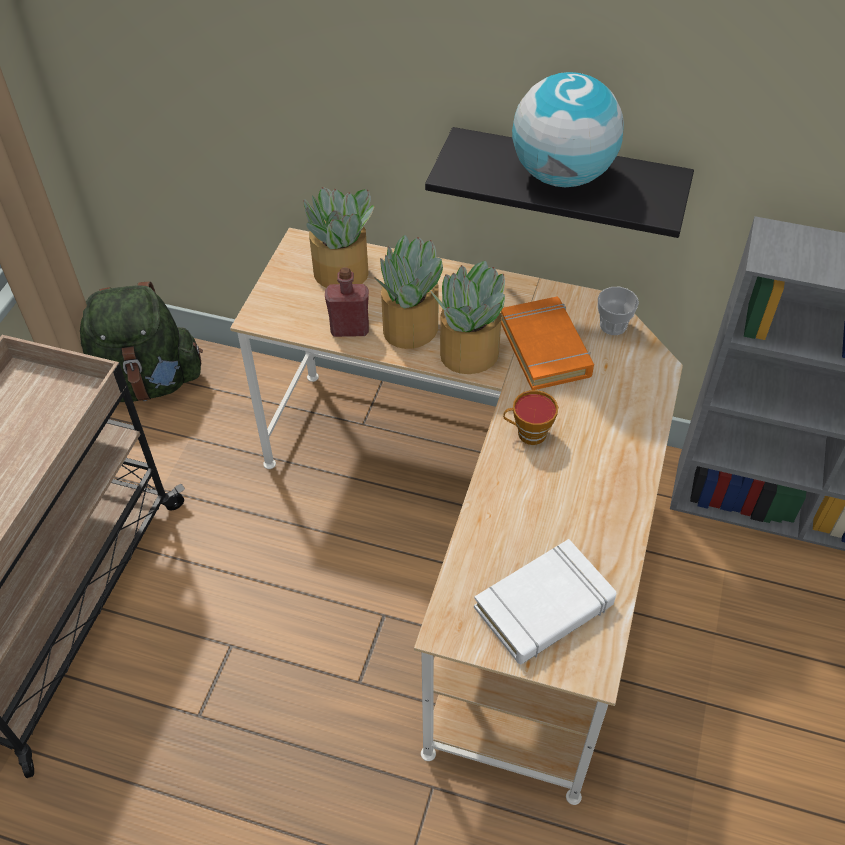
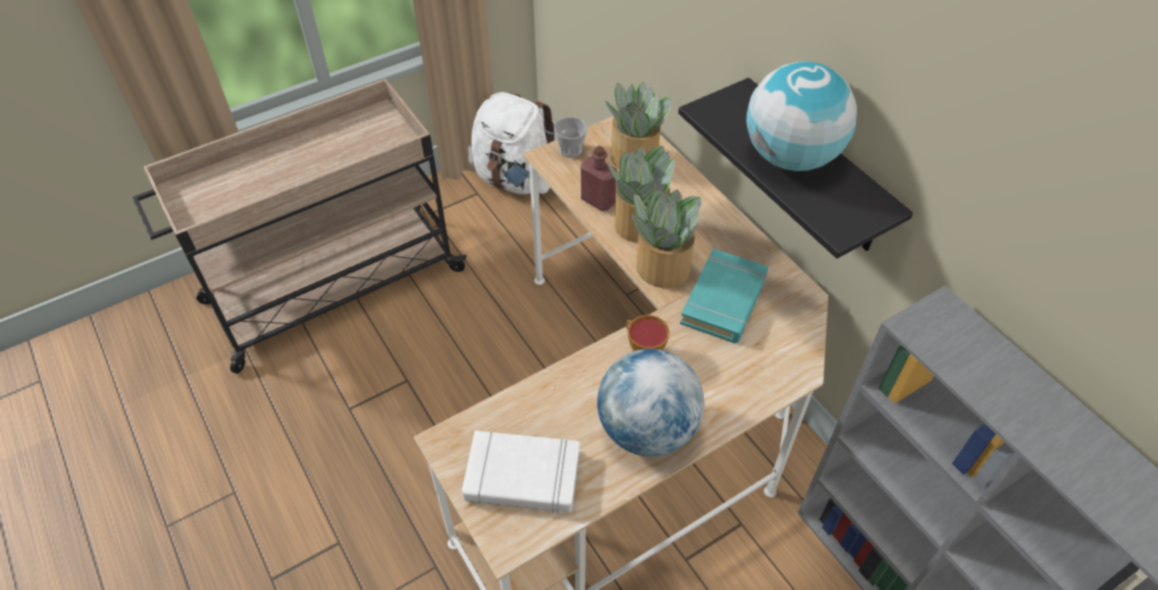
camera: 40 degrees right, 0 degrees up
(146, 382) = (515, 179): green backpack -> white backpack
(545, 348) = (724, 300): orange book -> turquoise book
(598, 493) = (647, 429): none -> globe
(613, 325) = (797, 317): cup -> cup (570, 150)

